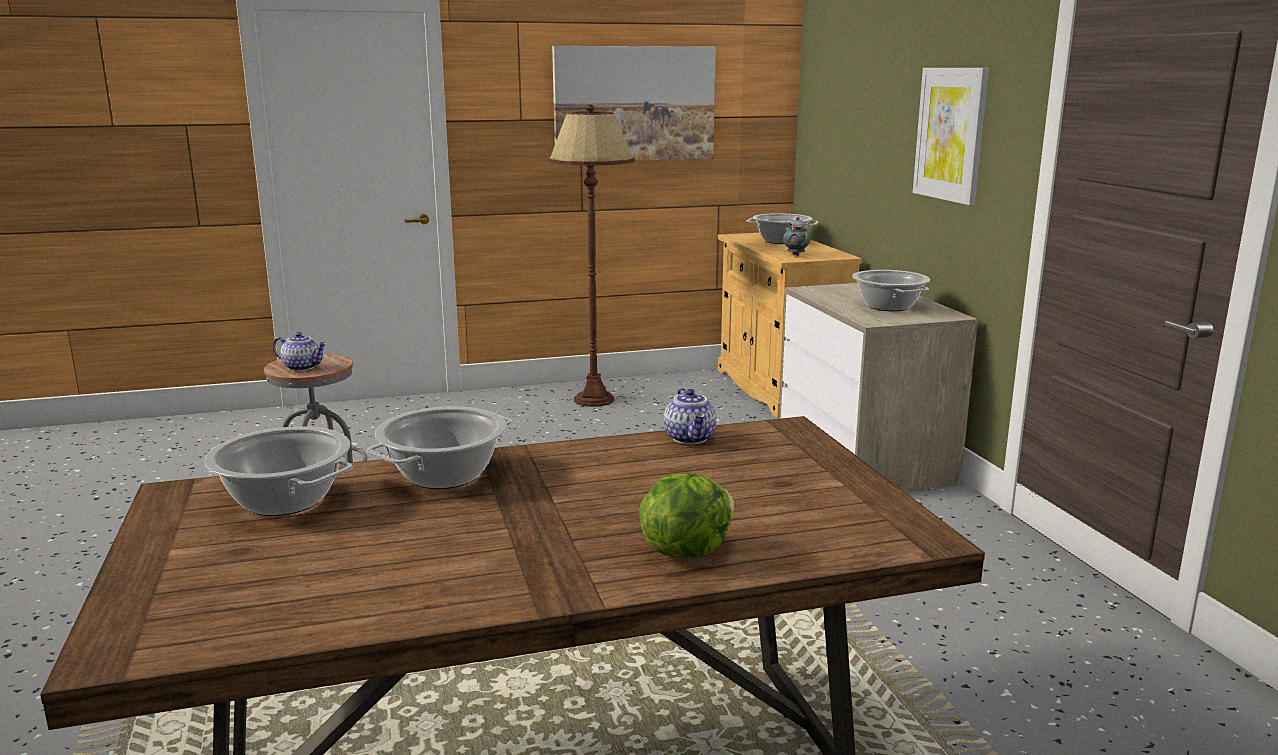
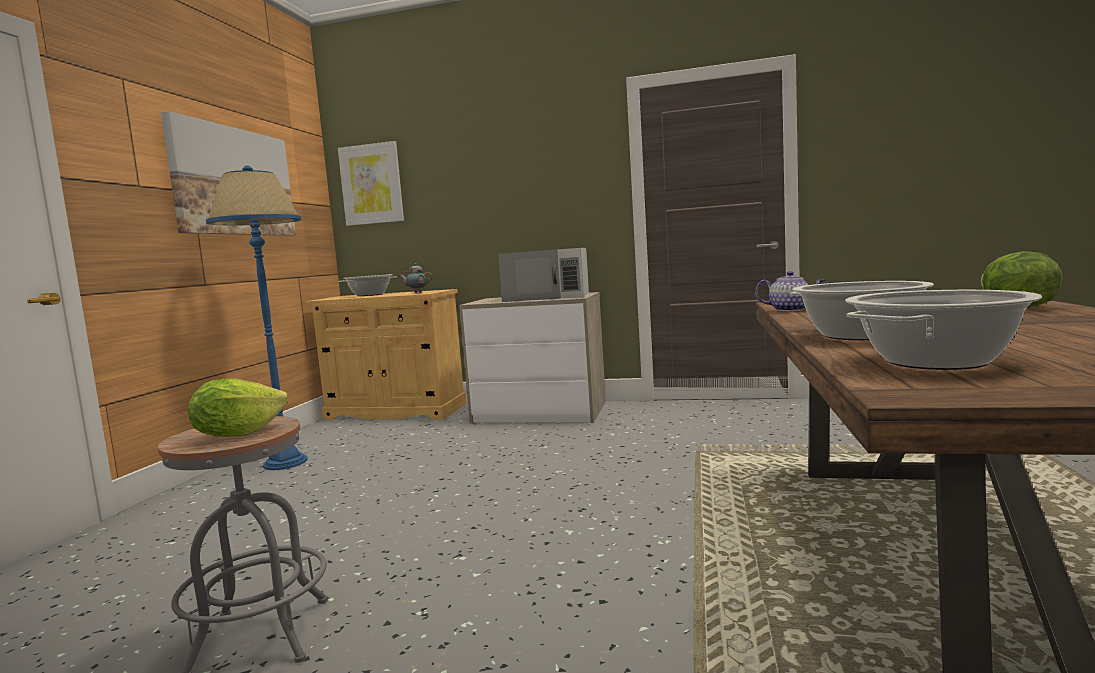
camera: 60 degrees left, 10 degrees down
(302, 367) = (238, 434): teapot -> lettuce
(594, 399) = (285, 462): brown floor lamp -> blue floor lamp
(889, 306) = (547, 297): cooking pot -> white microwave
(950, 134) = (539, 186): picture -> picture (371, 184)

